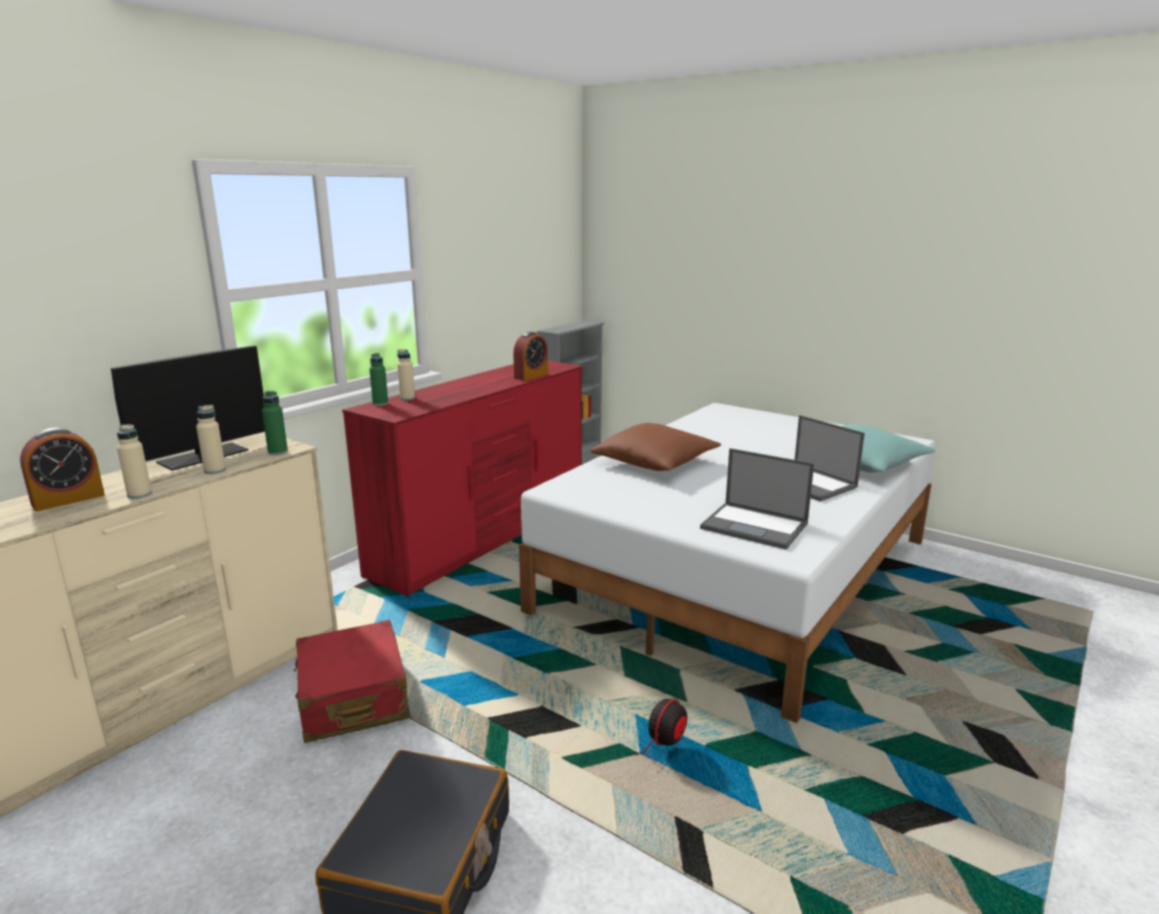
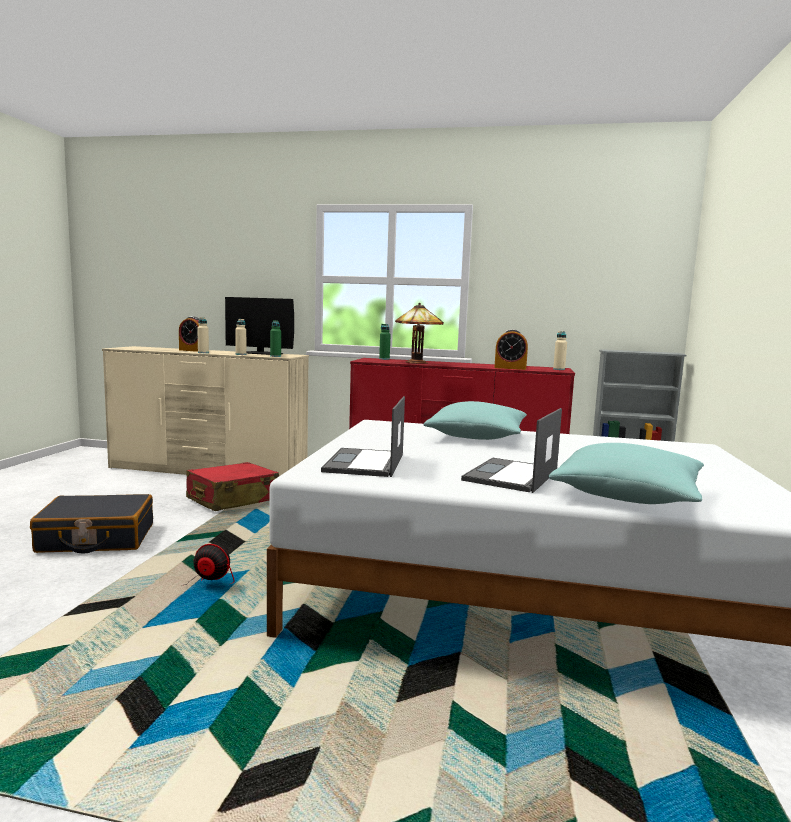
camera: 65 degrees right, 10 degrees down
(407, 398) = (403, 360): beige bottle -> beige bottle (559, 369)
(445, 397) = (417, 363): none -> table lamp
(655, 463) = (476, 437): brown pillow -> turquoise pillow

